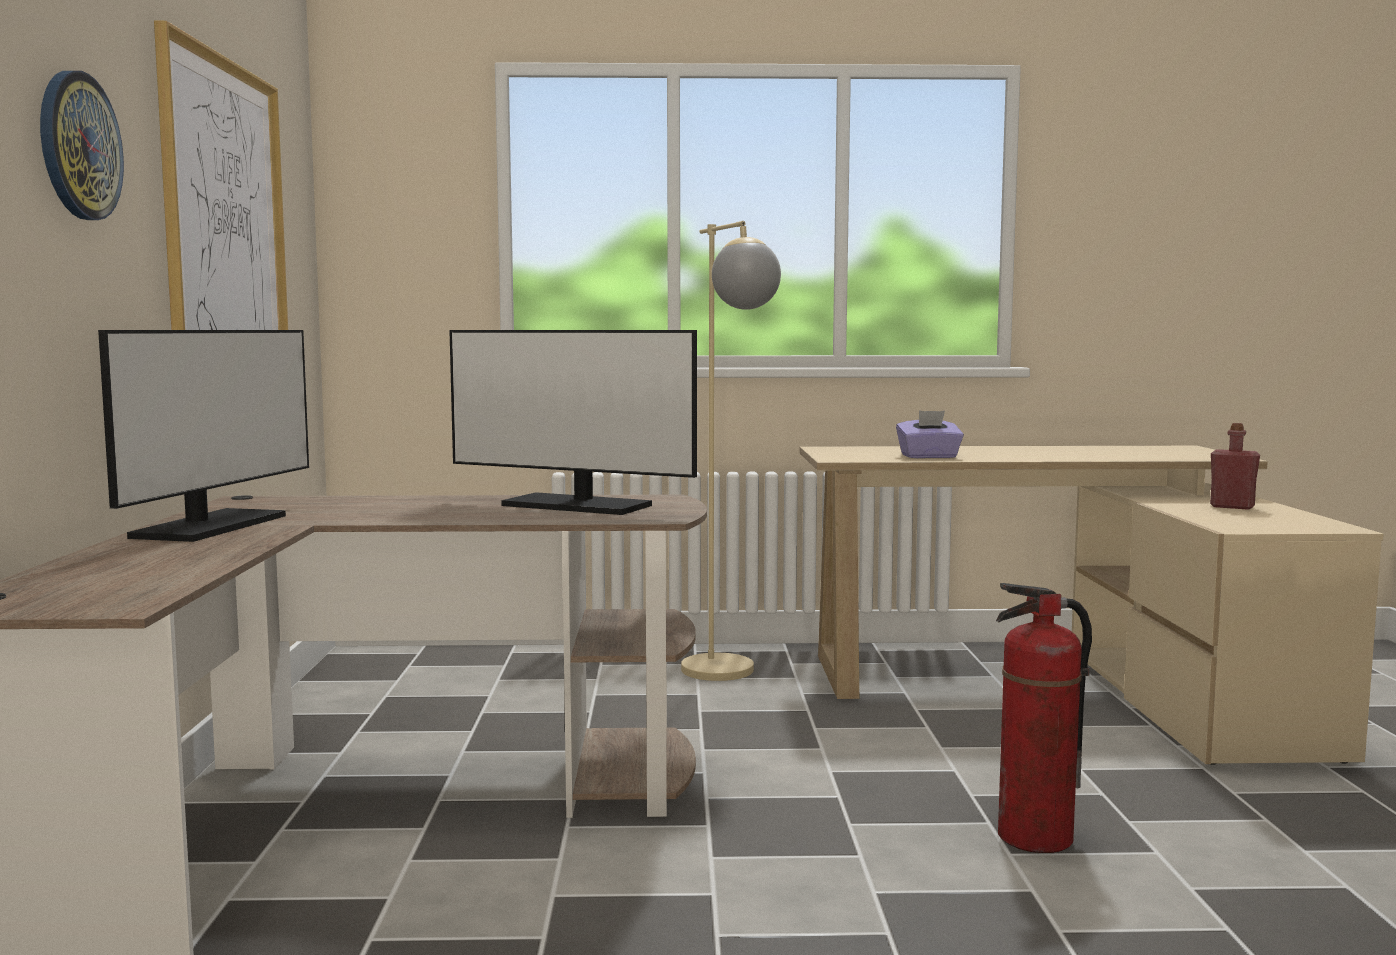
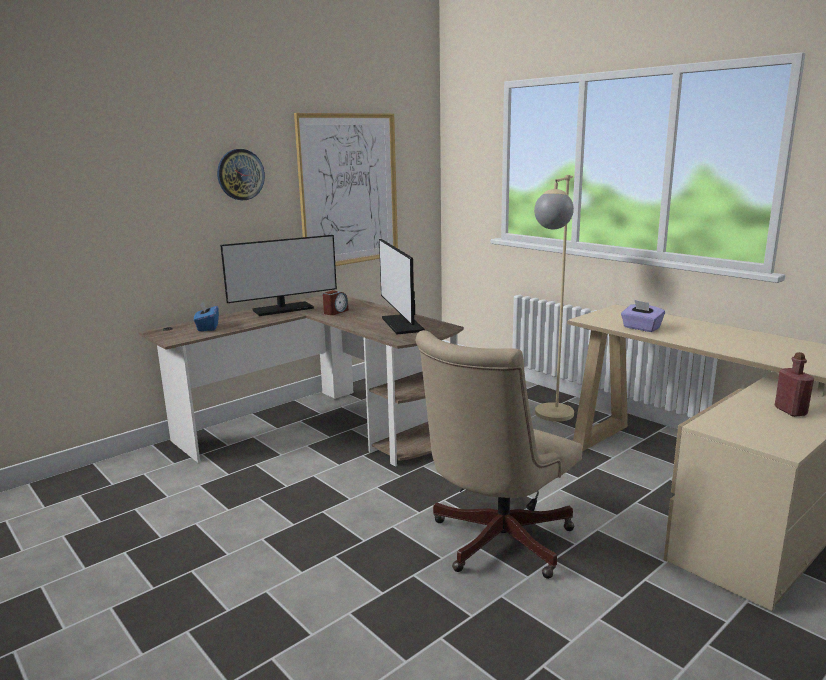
camera: 50 degrees right, 10 degrees up
(124, 575) = (207, 327): none -> blue tissue box
(364, 513) = (335, 312): none -> alarm clock
(1035, 837) = (495, 542): fire extinguisher -> beige office chair

